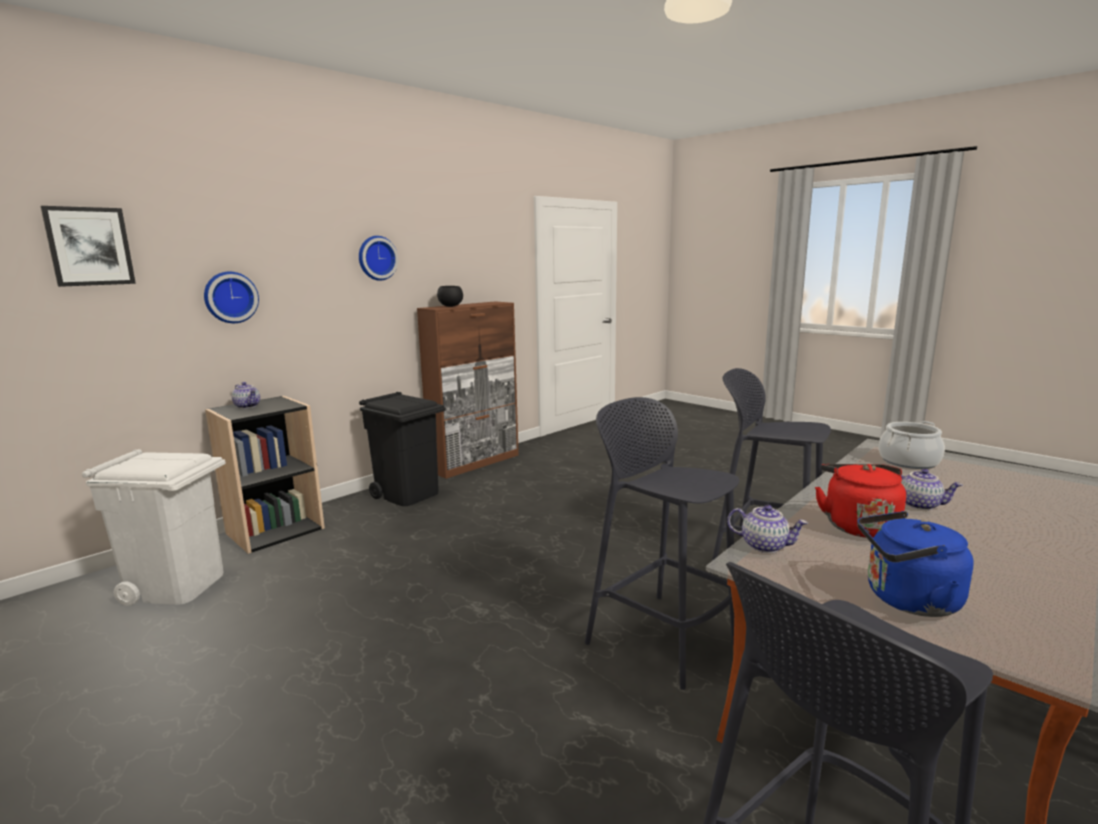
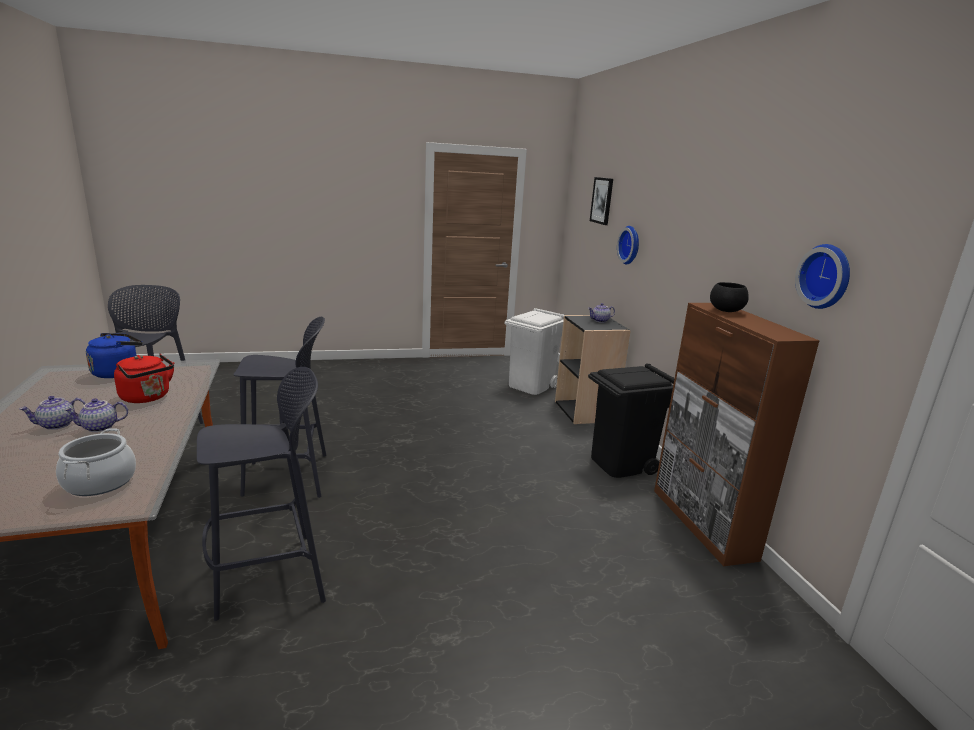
camera: 120 degrees right, 5 degrees up
(376, 258) = (709, 234): wall clock -> wall clock (827, 276)
(765, 545) = (198, 372): teapot -> teapot (57, 425)

